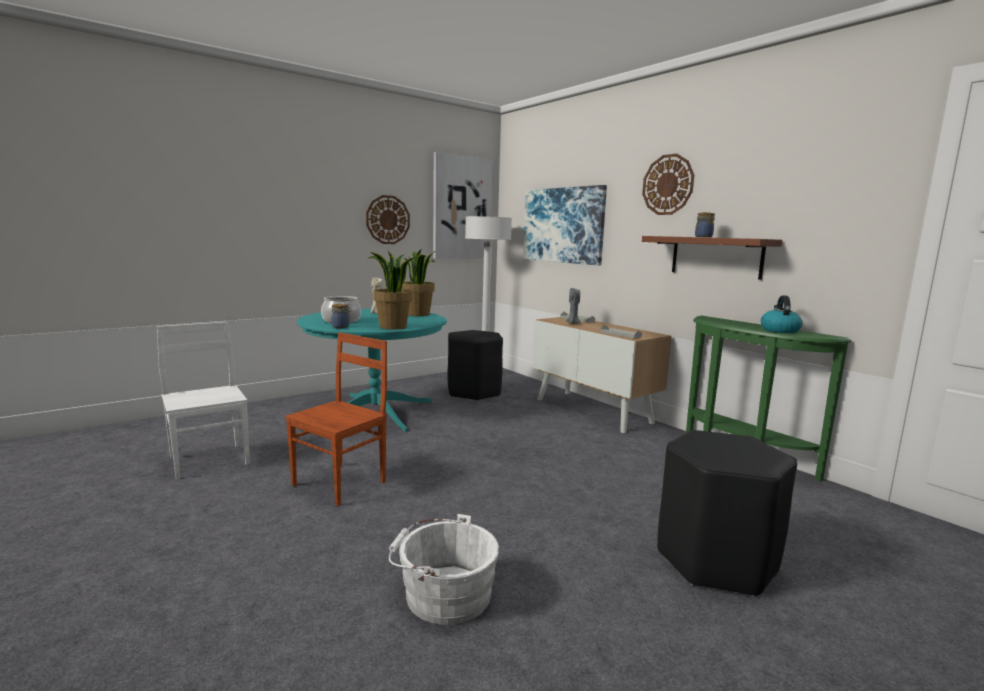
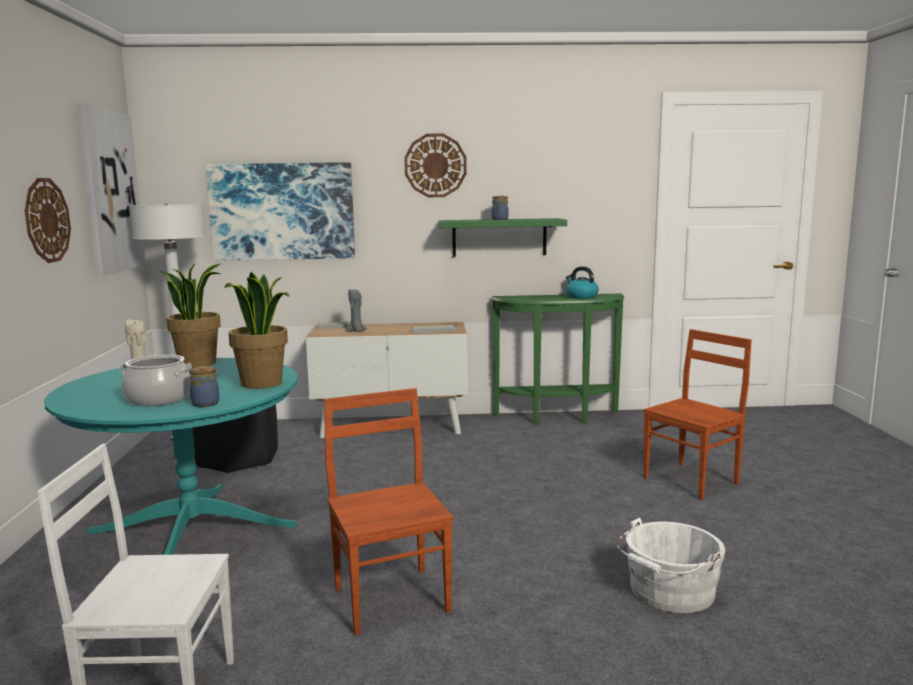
camera: 55 degrees left, 0 degrees up
(716, 256) = (499, 237): brown shelf -> green shelf
(716, 561) = (692, 480): black stool -> brown chair

